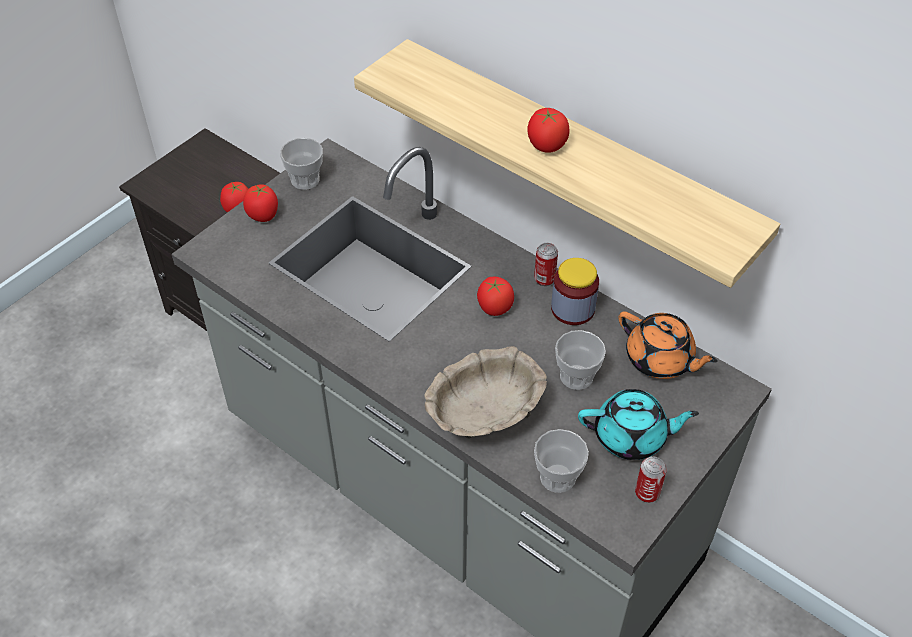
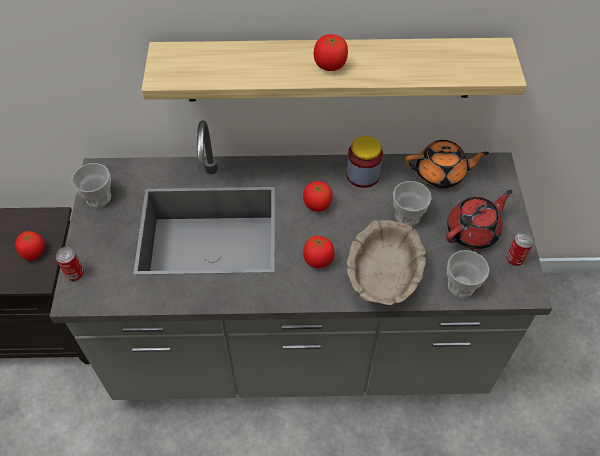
camera: 40 degrees left, 5 degrees up
(263, 215) = (93, 242): tomato -> tomato (318, 260)
(544, 279) = (327, 167): can -> can (75, 274)
(631, 437) = (473, 231): turquoise teapot -> red teapot

